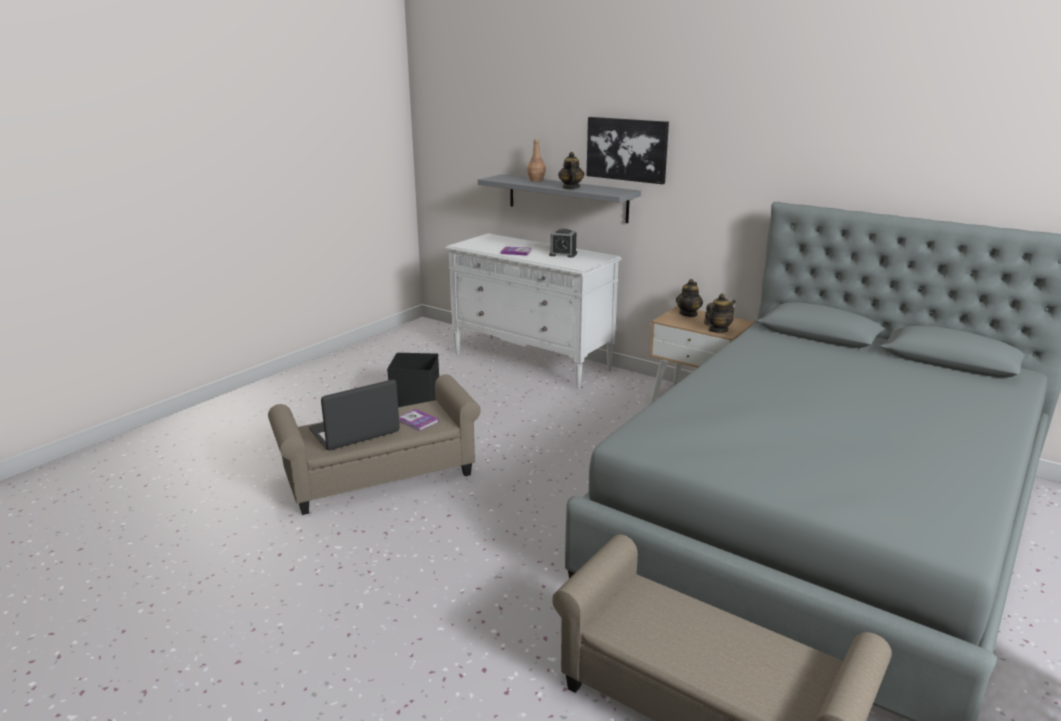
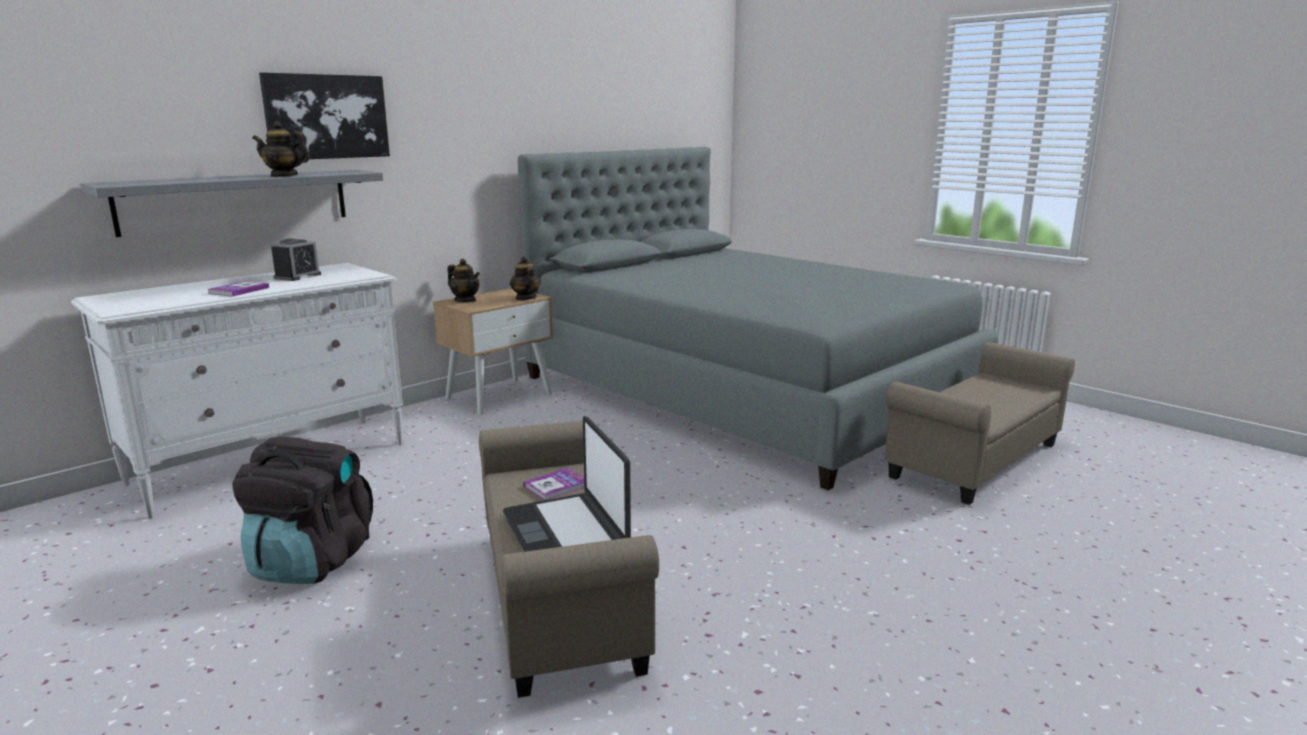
camera: 80 degrees left, 5 degrees down
(416, 401) = (311, 561): black storage box -> black backpack
(536, 180) = (188, 178): brown bottle -> none

